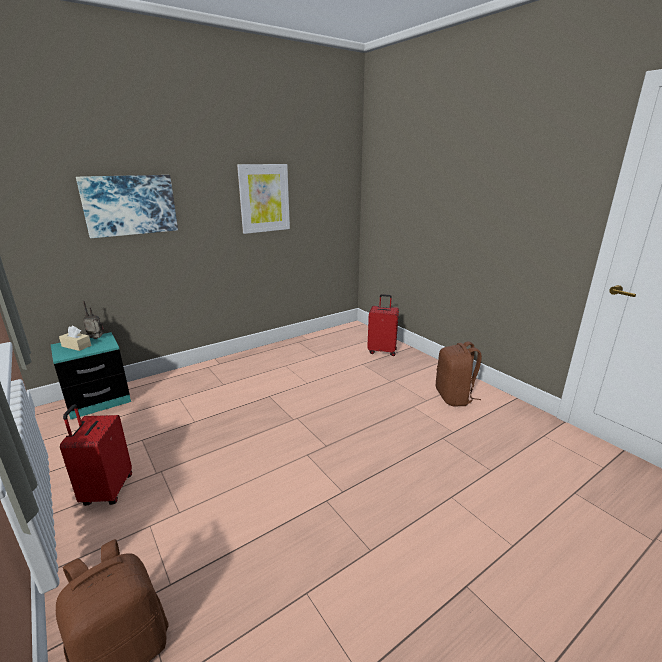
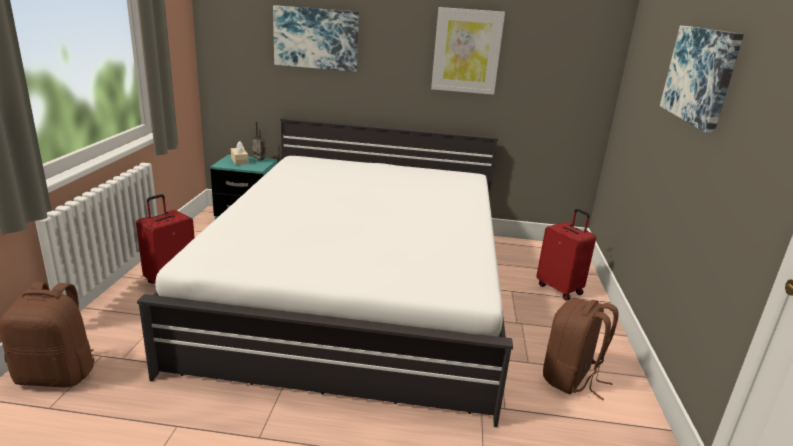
camera: 40 degrees right, 0 degrees up
(277, 409) = (360, 288): none -> white bed
(466, 191) = (700, 75): none -> picture

